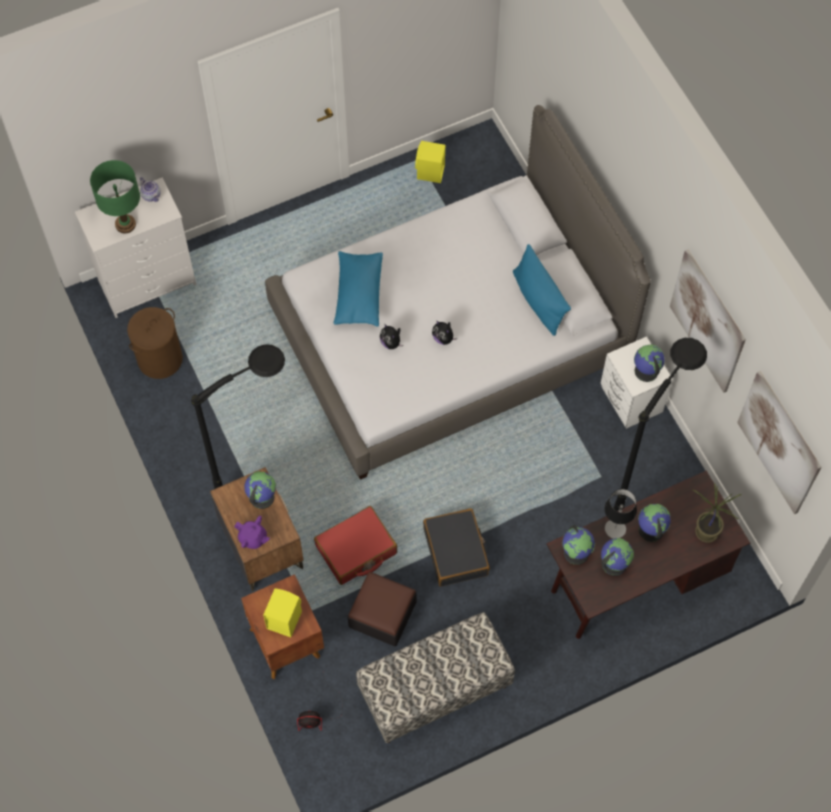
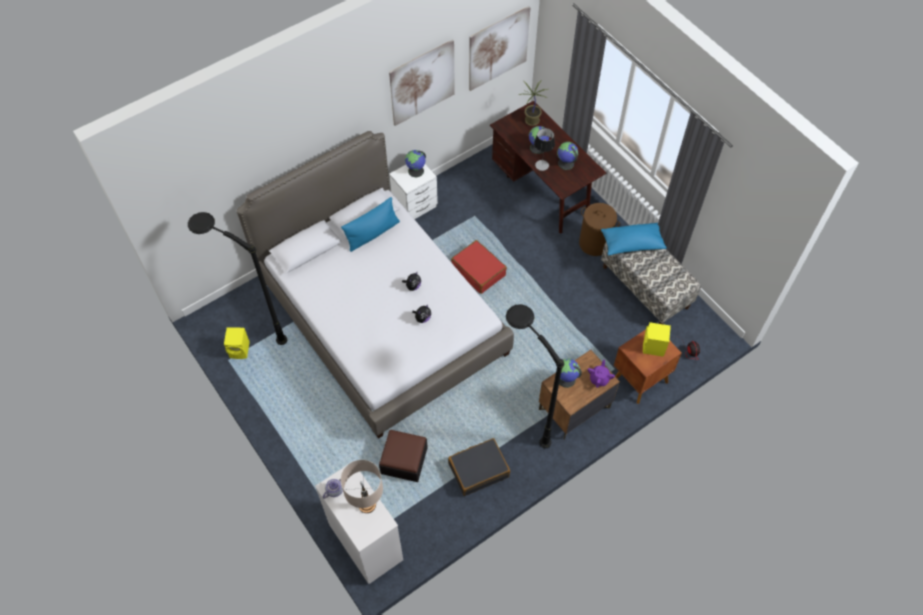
camera: 100 degrees left, 5 degrees down
(125, 224) = (367, 504): green table lamp -> beige table lamp
(159, 359) = (436, 515): brown laundry basket -> brown laundry basket (595, 243)
(356, 550) = (562, 348): red suitcase -> red suitcase (478, 271)
(358, 294) = (385, 345): blue pillow -> blue pillow (632, 244)
(382, 614) = (603, 324): ottoman -> ottoman (404, 460)
(456, 551) = (547, 289): black suitcase -> black suitcase (478, 470)
(576, 552) = (564, 183): globe -> none
(644, 477) = (469, 193): black floor lamp -> black floor lamp (251, 326)

